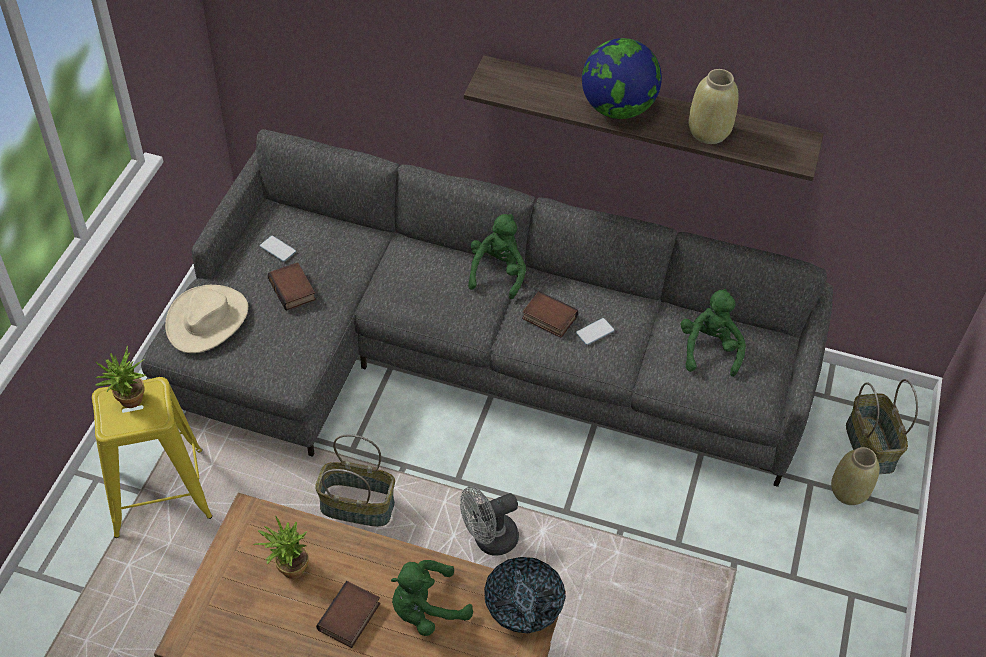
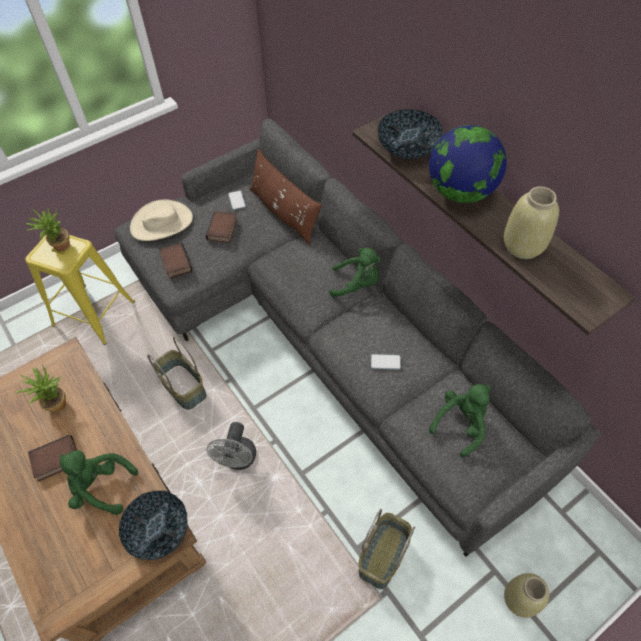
camera: 40 degrees right, 5 degrees up
(345, 237) = (284, 213): none -> brown pillow
(489, 540) = (238, 460): grey fan -> grey fan turned 90 degrees counterclockwise
(497, 272) = (357, 284): green plush toy -> green plush toy turned 45 degrees clockwise
(532, 88) = (407, 148): none -> bowl
(548, 318) = (361, 334): book -> book (175, 263)
(871, 446) = (568, 575): basket -> basket (383, 556)

